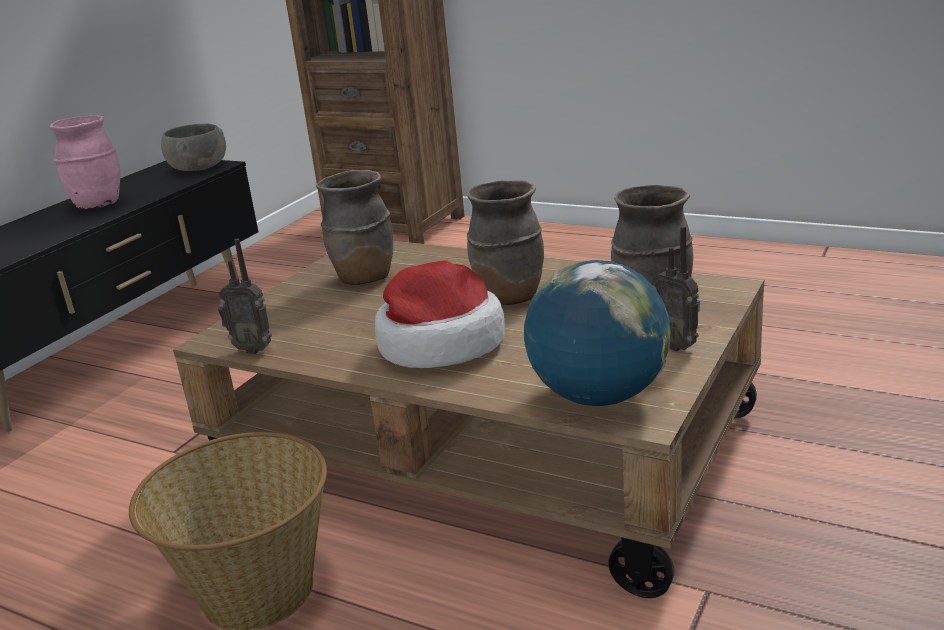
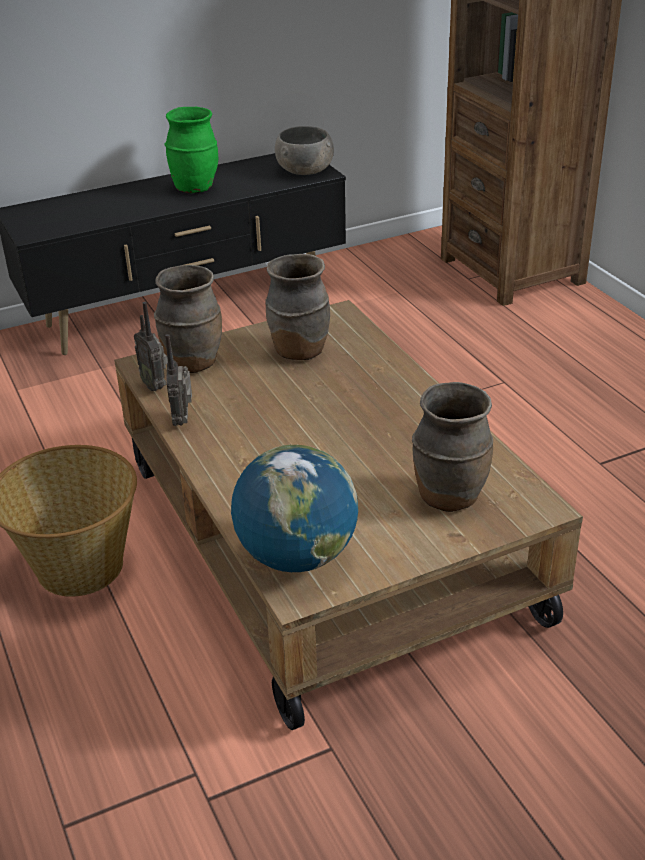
camera: 35 degrees right, 10 degrees up
(98, 205) = (195, 188): pink vase -> green vase
(439, 343) = (265, 446): hat -> none
(508, 297) = (368, 426): brown vase -> brown vase (192, 363)
(676, 345) = (413, 542): radio -> radio (183, 420)

